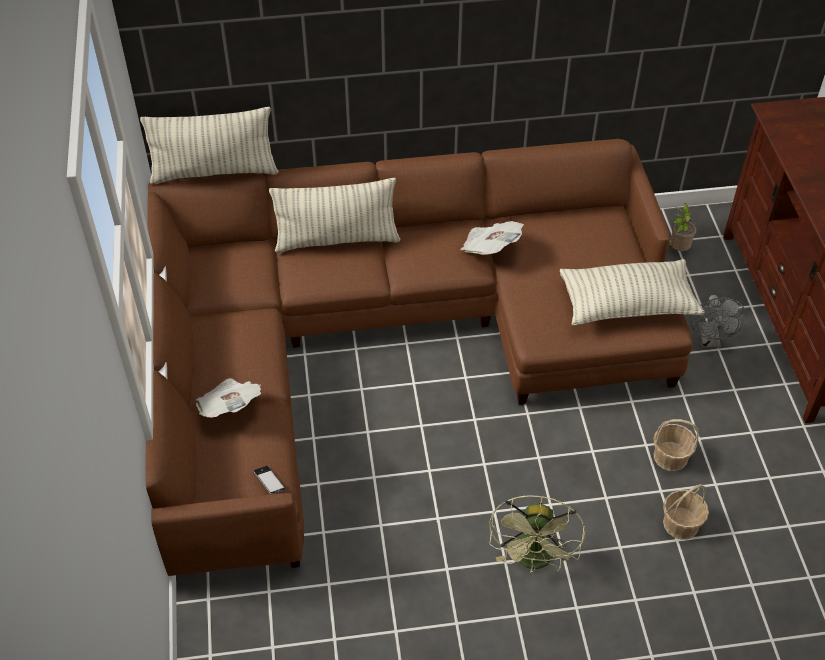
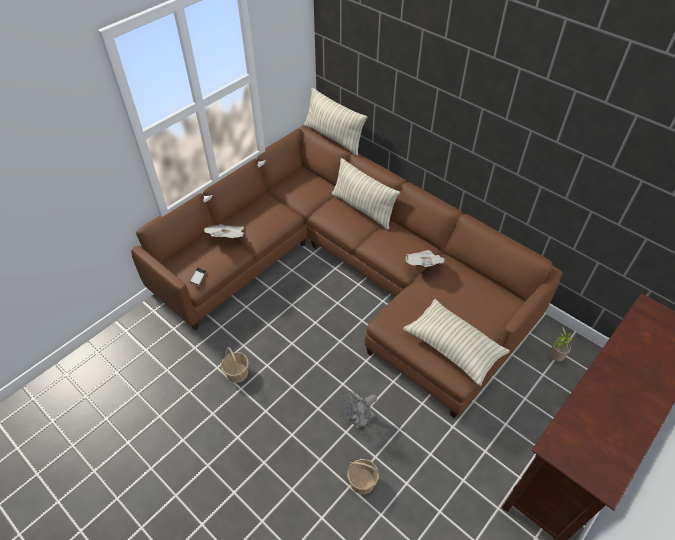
camera: 50 degrees right, 0 degrees up
(534, 560) = (277, 423): green fan -> none
(670, 456) = (403, 446): basket -> basket (237, 372)
(710, 341) = (506, 416): grey fan -> grey fan (359, 420)

